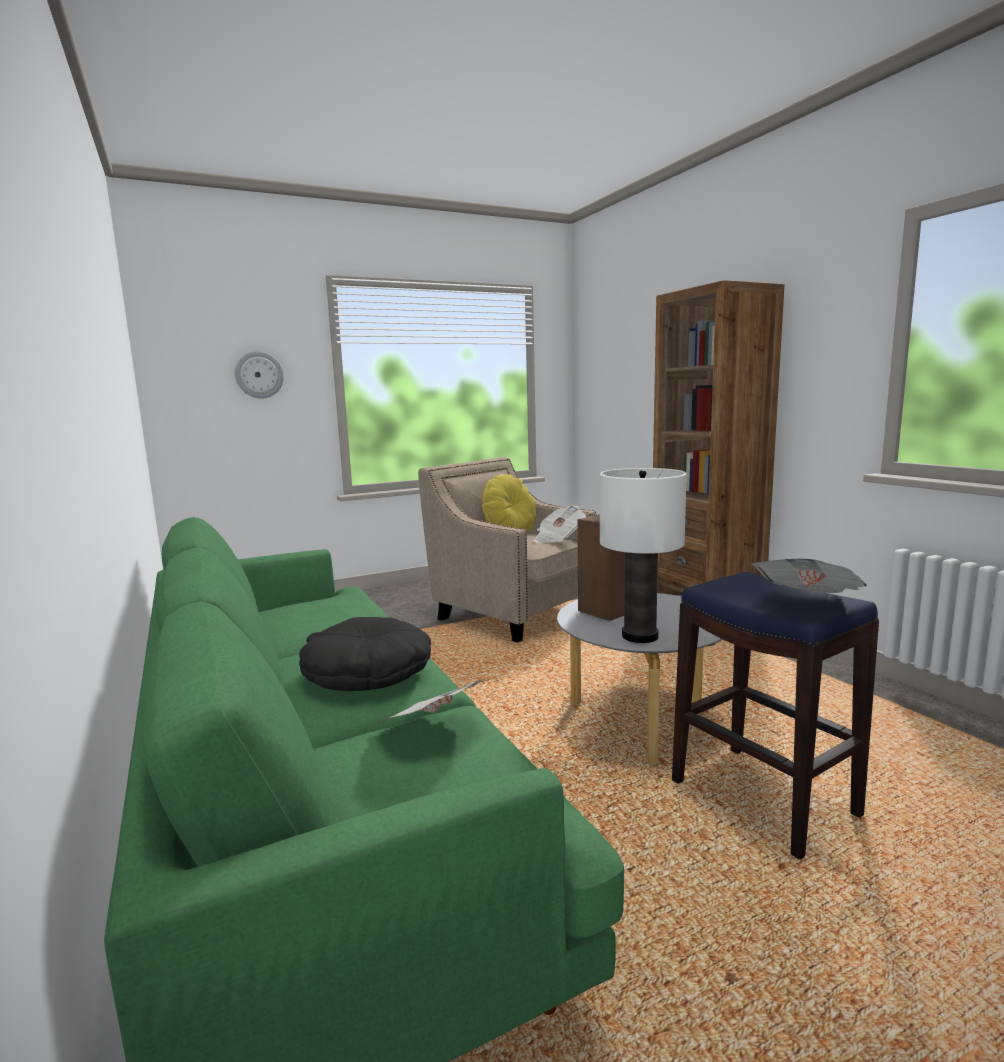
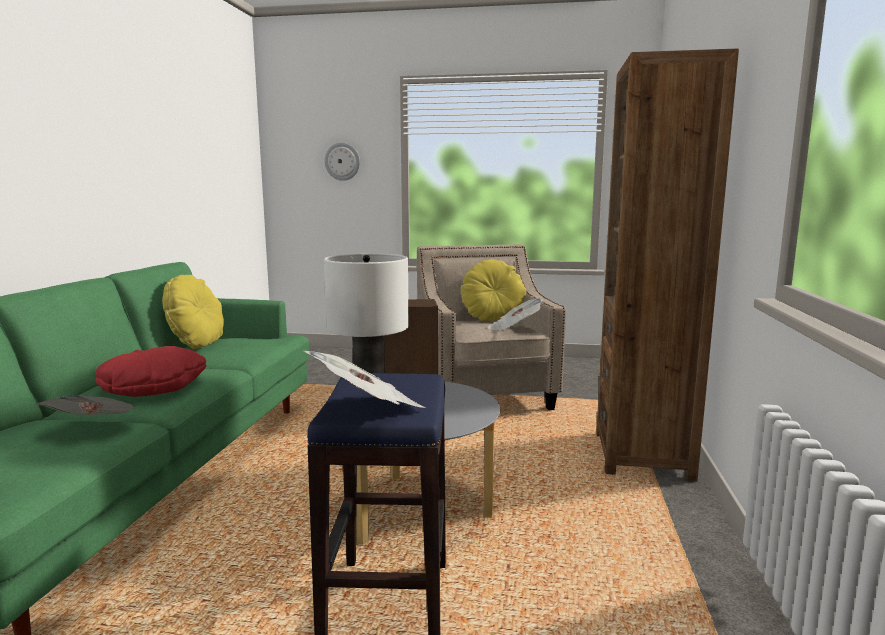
camera: 35 degrees right, 0 degrees up
(273, 622) = (197, 345): none -> yellow pillow
(365, 673) = (151, 386): black pillow -> red pillow

